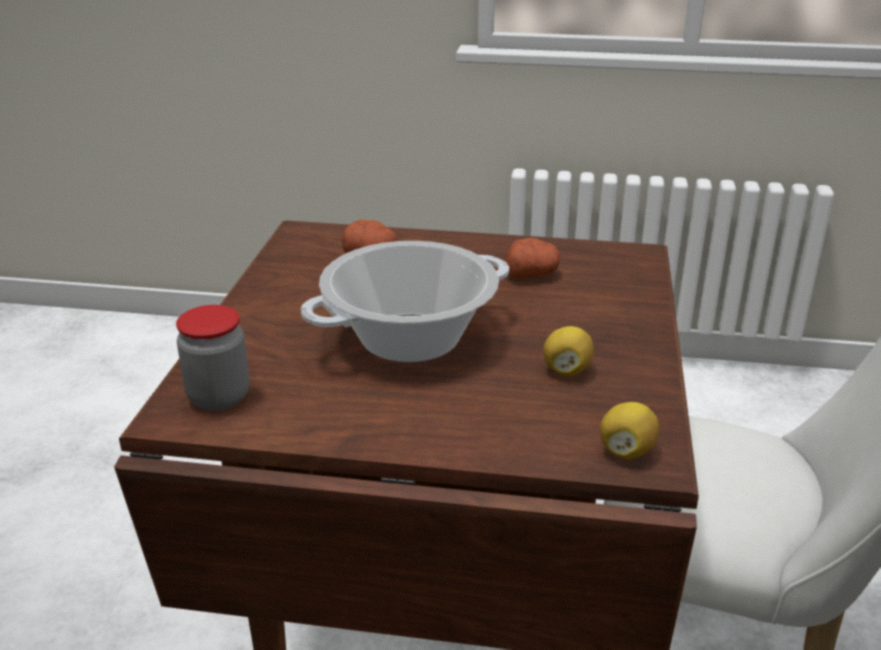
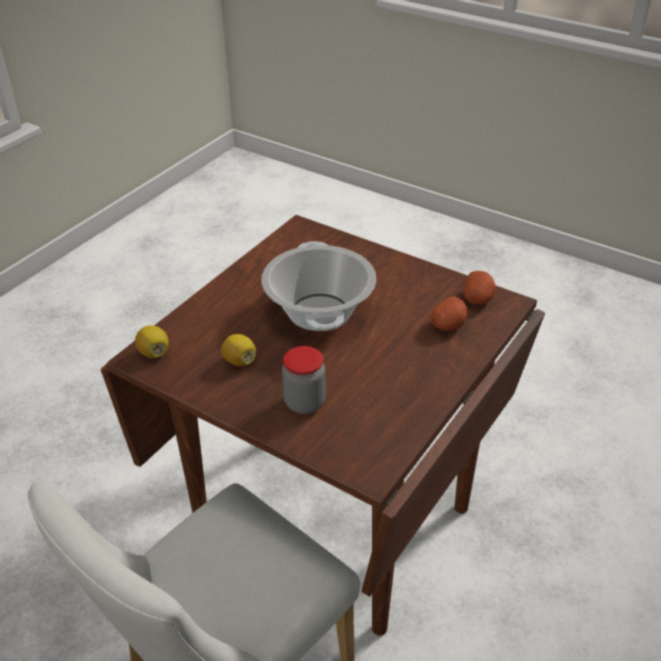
camera: 115 degrees right, 10 degrees up
(219, 397) = (306, 241): jar -> jar (304, 403)
(531, 274) = (372, 393): potato -> potato (478, 299)

